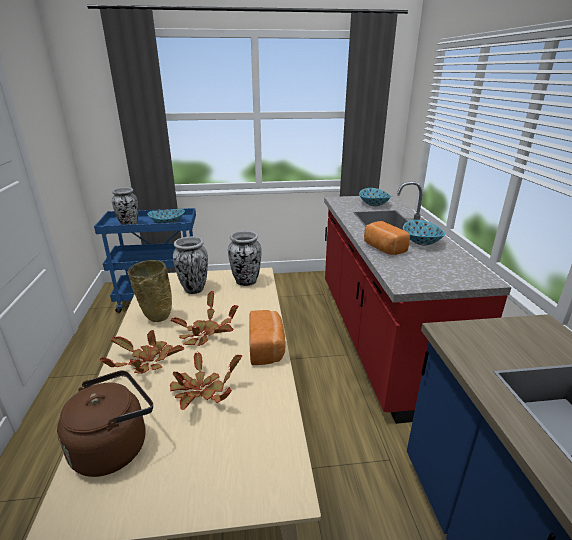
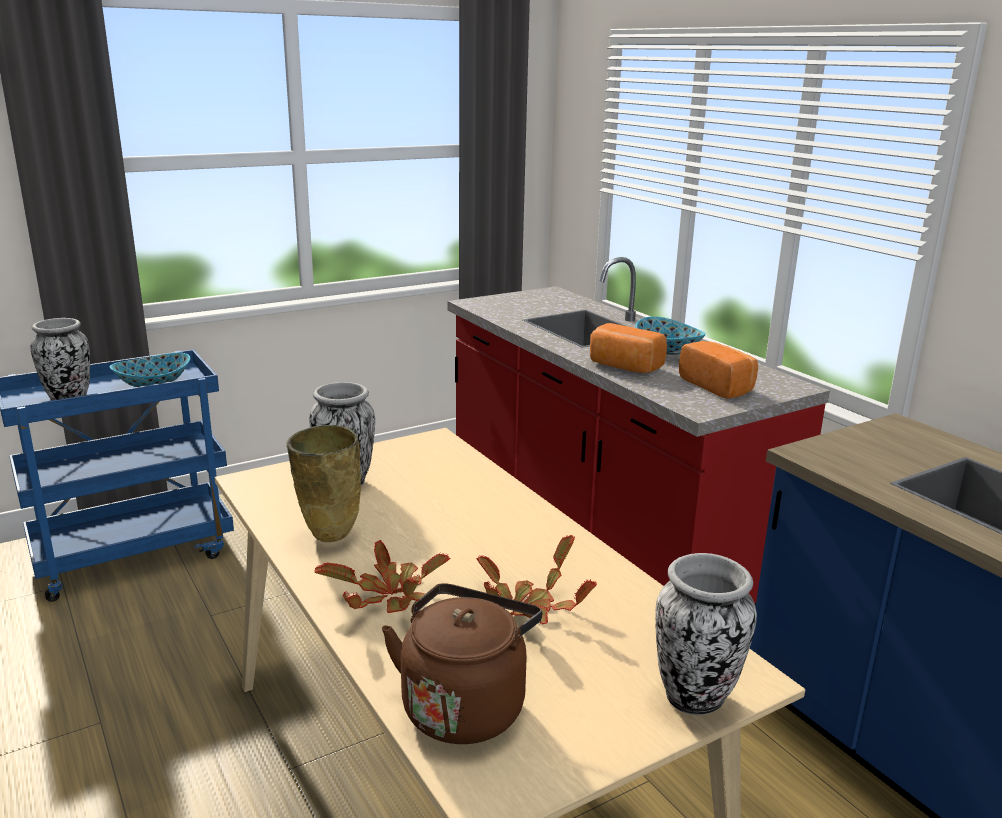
camera: 25 degrees left, 5 degrees down
(205, 334) = (440, 540): potted plant -> none
(246, 282) = (426, 456): vase -> vase (695, 698)
(267, 348) = (558, 536): bread -> bread (718, 386)
(374, 204) = (543, 304): bowl -> none

